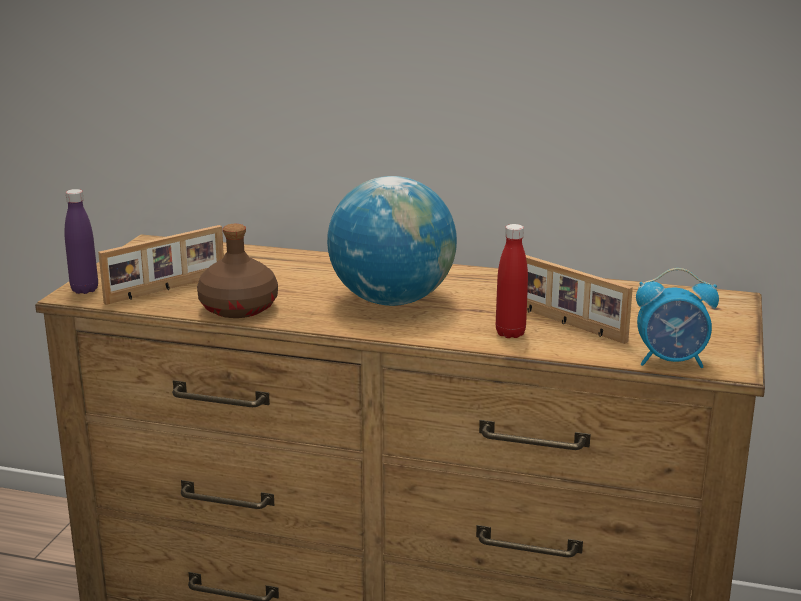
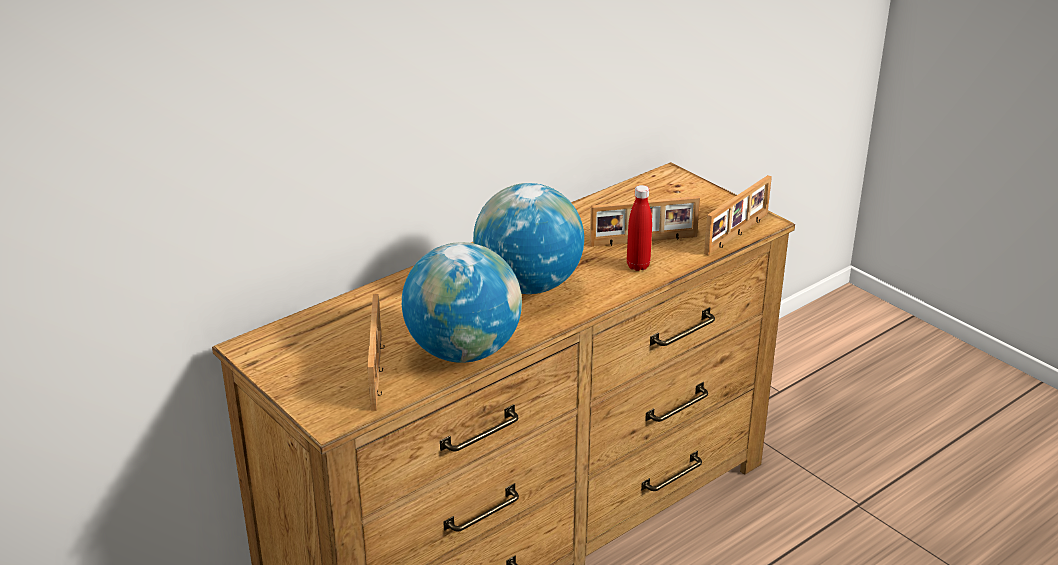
camera: 55 degrees left, 10 degrees up
(84, 290) = (325, 412): purple bottle -> none
(239, 308) = (463, 351): brown bottle -> globe
(672, 361) = (738, 234): alarm clock -> picture frame

